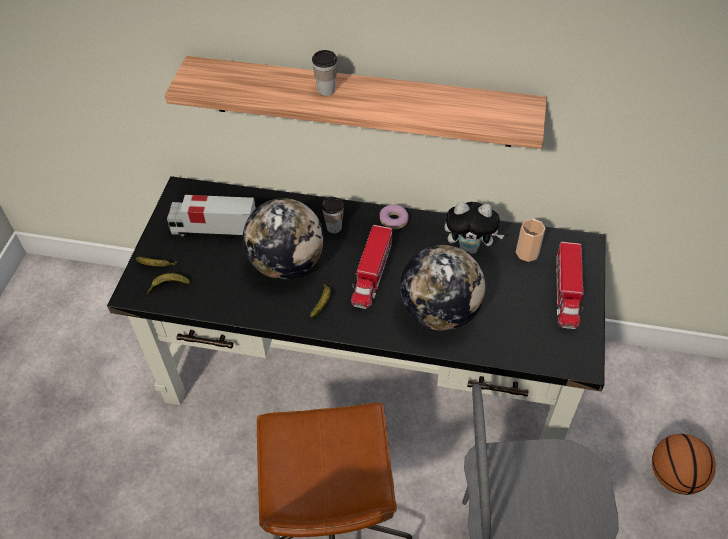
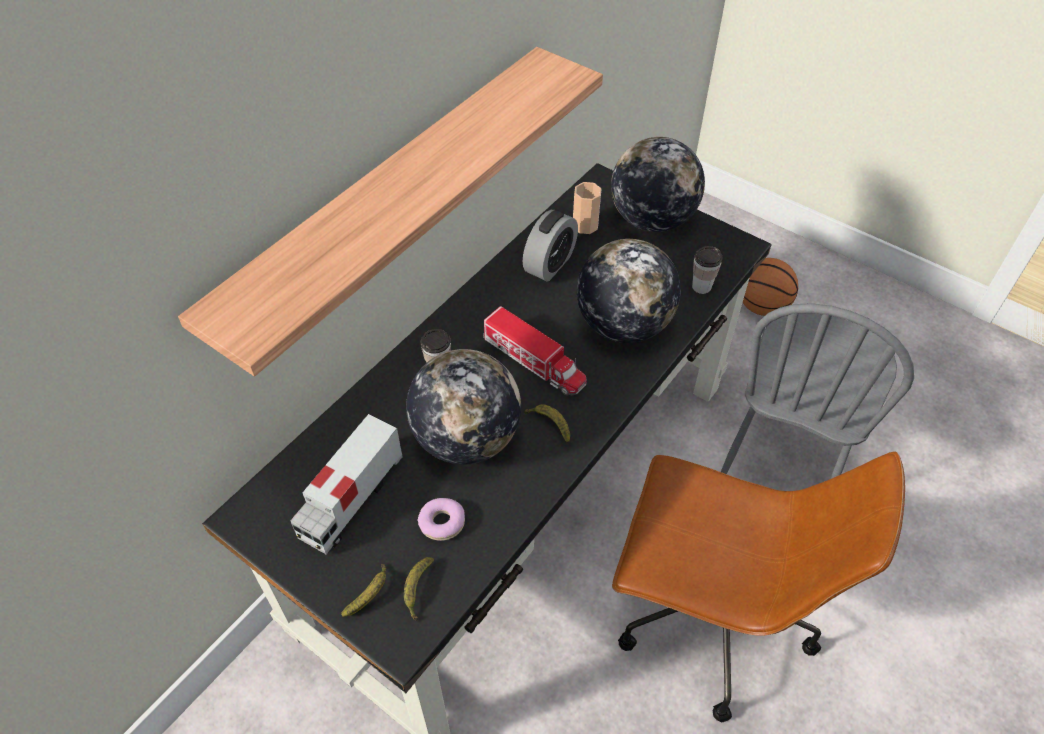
camera: 65 degrees left, 0 degrees up
(326, 90) = (387, 199): cup -> cup (701, 286)
(393, 220) = (466, 310): donut -> donut (442, 523)
(470, 247) = (550, 264): plush toy -> alarm clock
(566, 292) = (652, 219): toy truck -> globe

